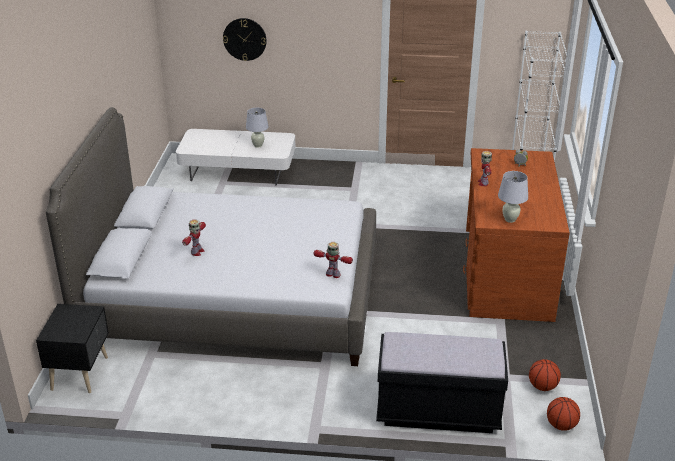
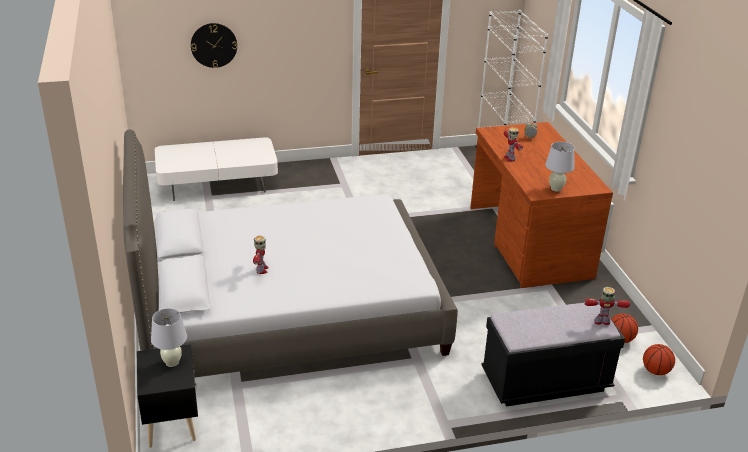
camera: 20 degrees left, 0 degrees up
(258, 145) = (239, 154): white table lamp -> white table lamp (172, 363)
(333, 275) = (412, 269): toy robot -> toy robot (602, 321)

